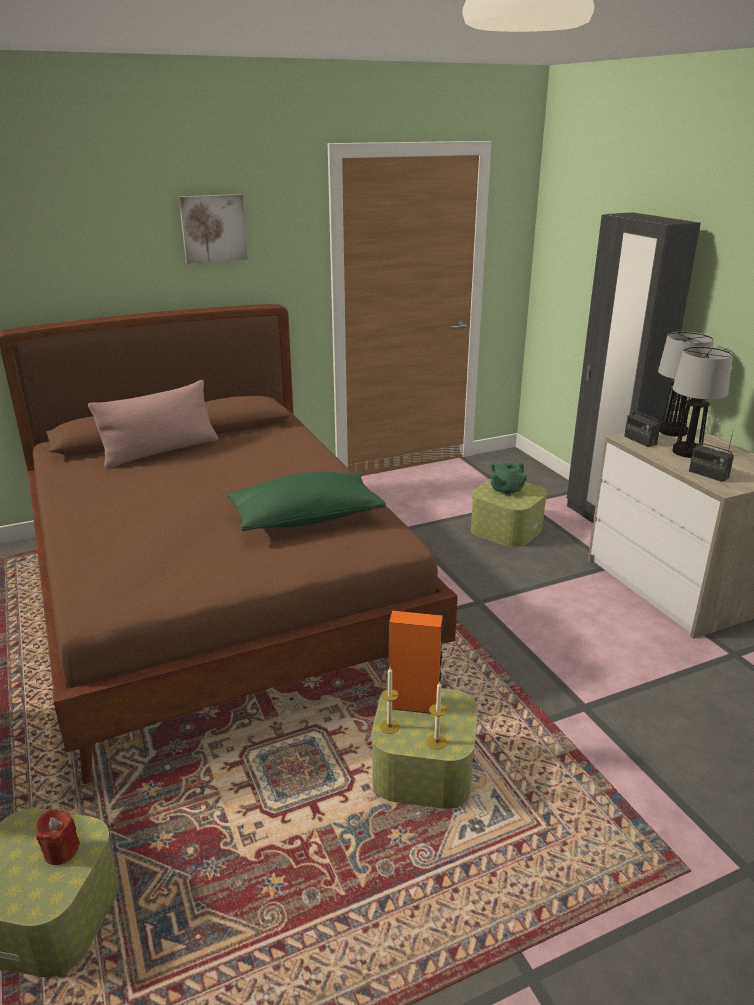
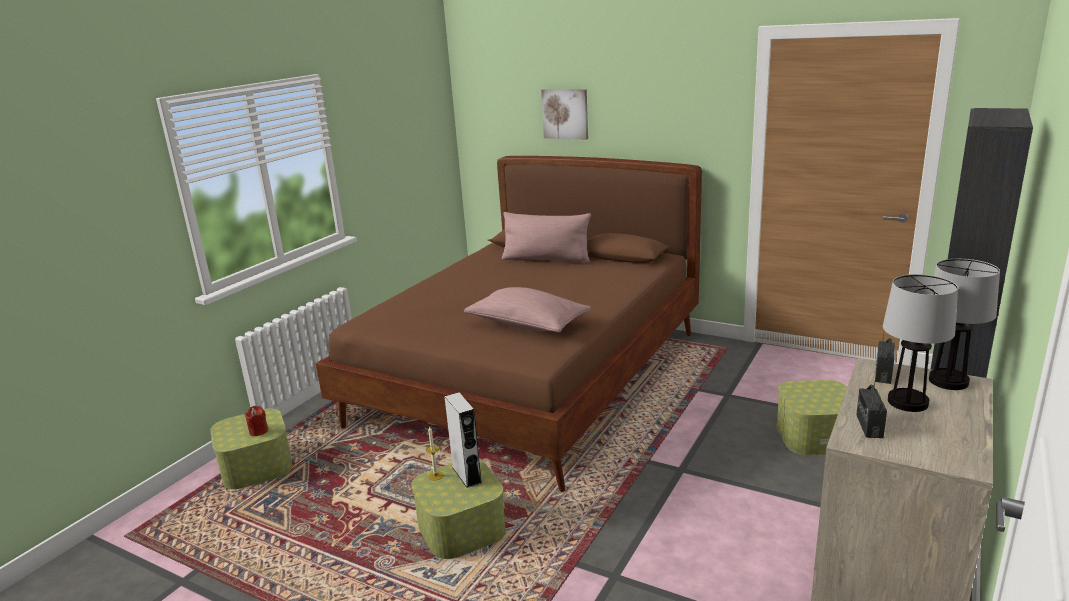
camera: 55 degrees right, 5 degrees down
(213, 228) = (650, 96): picture -> picture (565, 114)
(306, 519) = (527, 325): green pillow -> pink pillow
(413, 704) = (466, 475): orange speaker -> grey speaker
(436, 741) = (439, 498): candle -> none
(506, 490) = (819, 393): green teapot -> none

